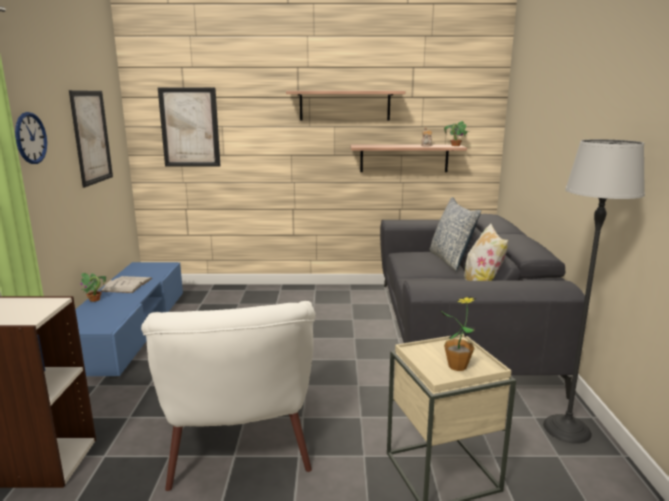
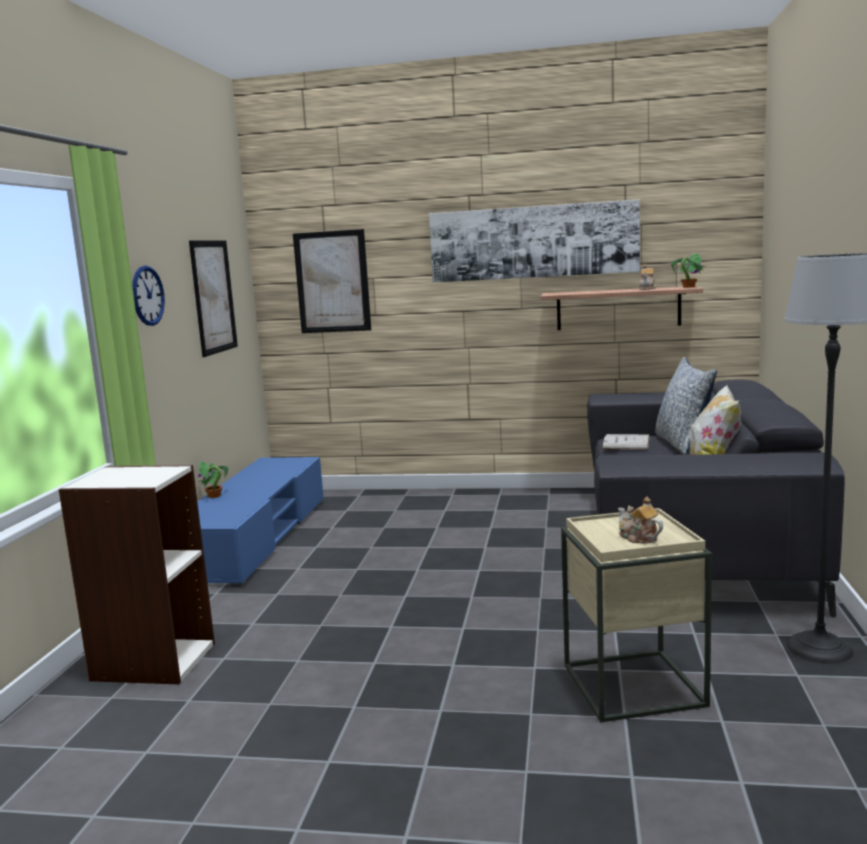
camera: 10 degrees right, 5 degrees down
(127, 285) = (253, 481): white book -> white book (626, 442)
(239, 439) = (381, 647): white armchair -> none
(344, 105) = (533, 242): shelf -> picture
(457, 366) = (638, 538): potted plant -> teapot

